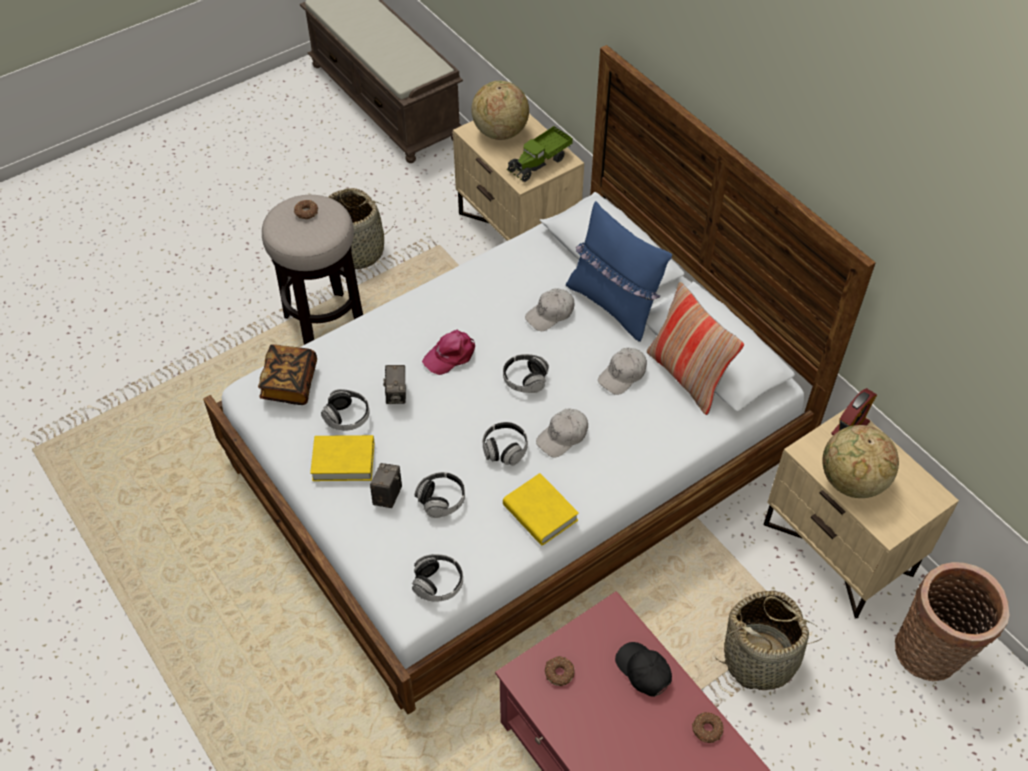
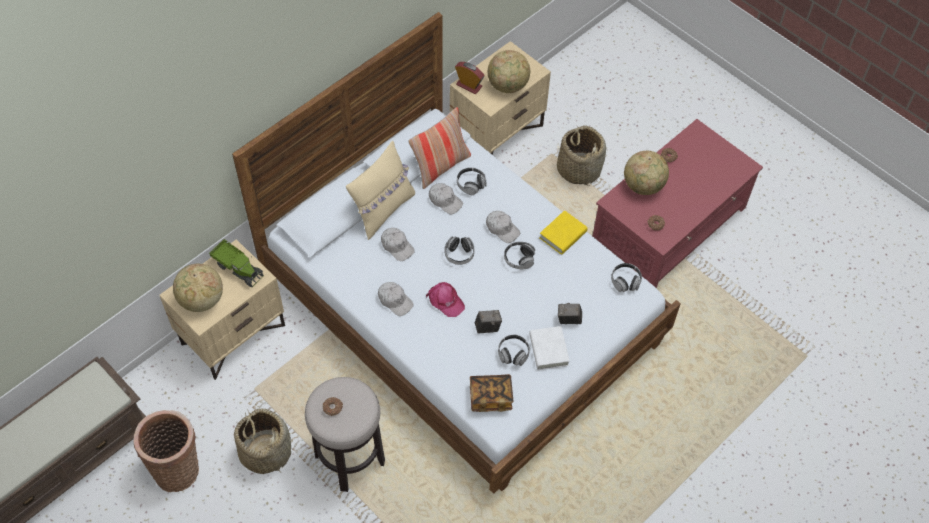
camera: 100 degrees left, 5 degrees up
(343, 461) = (548, 350): yellow book -> white book
(441, 500) = (565, 289): headphones -> headphones (471, 185)
(463, 304) = (395, 300): none -> white cap
(614, 305) = (383, 210): blue pillow -> beige pillow
(643, 671) = (643, 186): black cap -> globe
(931, 654) = (557, 94): basket -> basket (178, 468)

